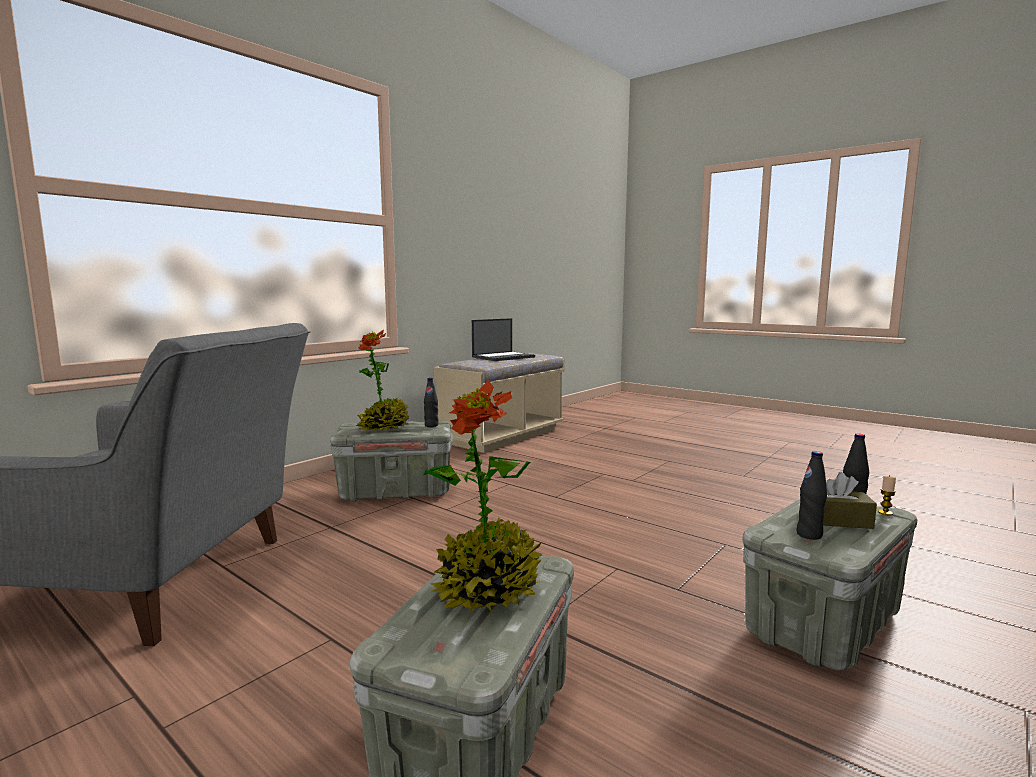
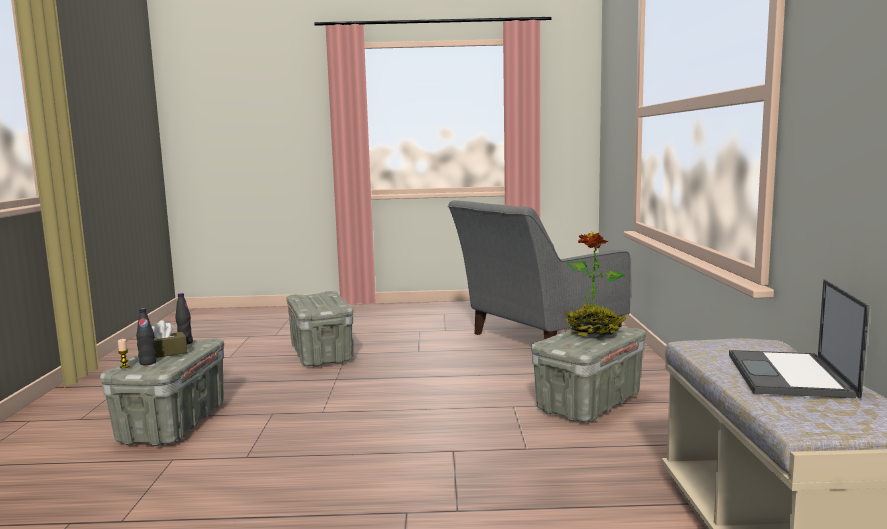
camera: 140 degrees right, 0 degrees up
(431, 425) = (570, 345): black bottle -> none
(488, 588) = (318, 302): potted plant -> none

